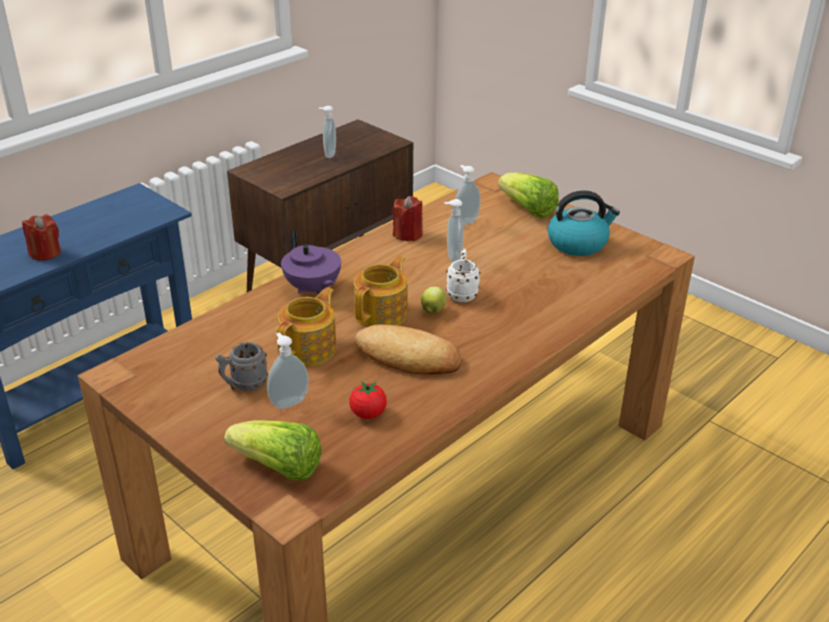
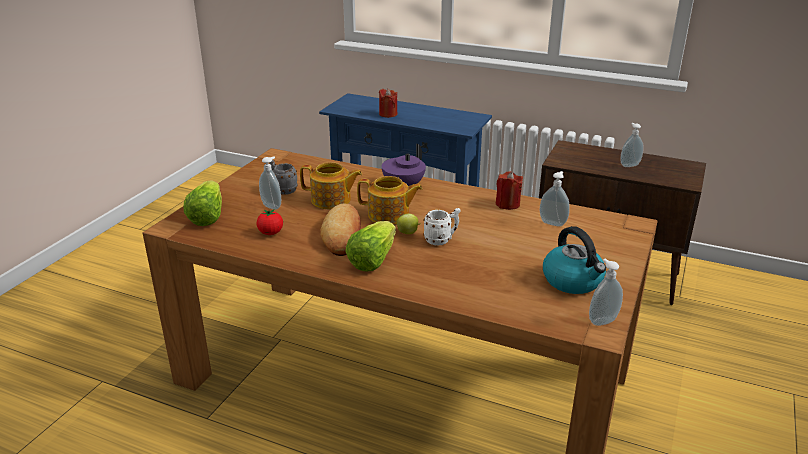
camera: 70 degrees right, 5 degrees down
(452, 258) = (490, 227): soap dispenser -> soap dispenser (601, 320)
(527, 210) = (607, 247): lettuce -> lettuce (372, 260)

